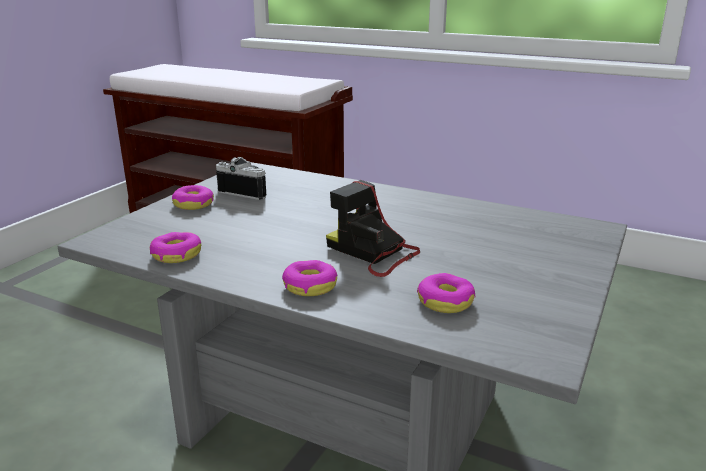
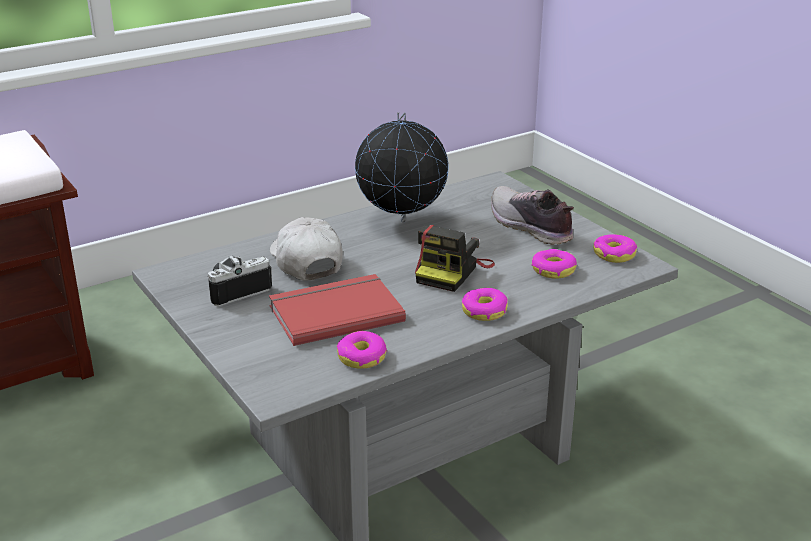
camera: 60 degrees left, 5 degrees up
(193, 204) = (237, 326): donut -> donut (614, 255)
(245, 227) = (334, 312): none -> red book
(319, 198) = (305, 261): none -> white cap
(373, 253) = (452, 271): camera -> camera turned 45 degrees counterclockwise
(440, 211) = (401, 221): none -> globe
(526, 266) = (529, 227): none -> shoe

